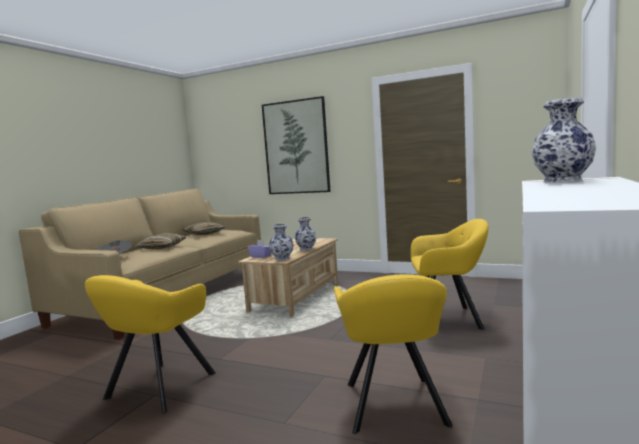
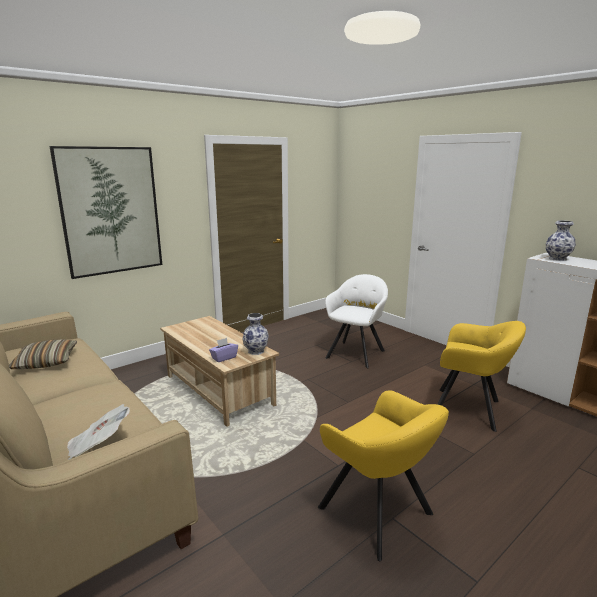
camera: 65 degrees left, 10 degrees up
(162, 247) = (80, 401): pillow -> none
(306, 249) = (232, 335): vase -> none
(449, 319) = (356, 353): yellow armchair -> white armchair

